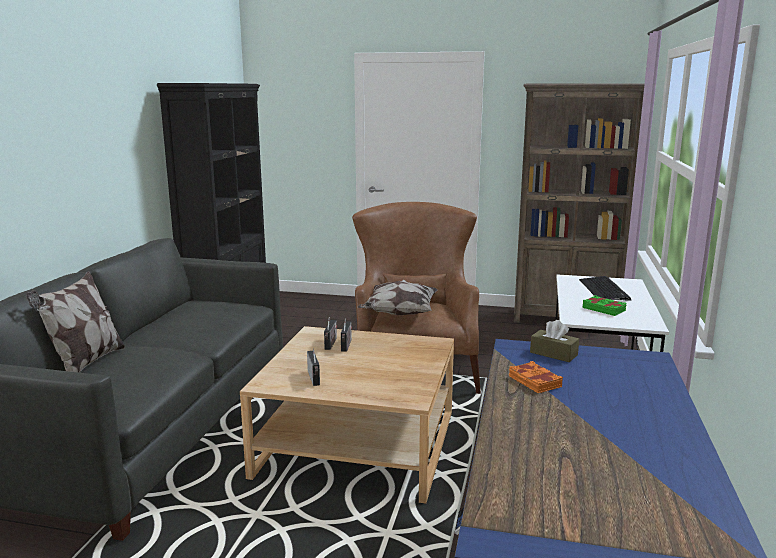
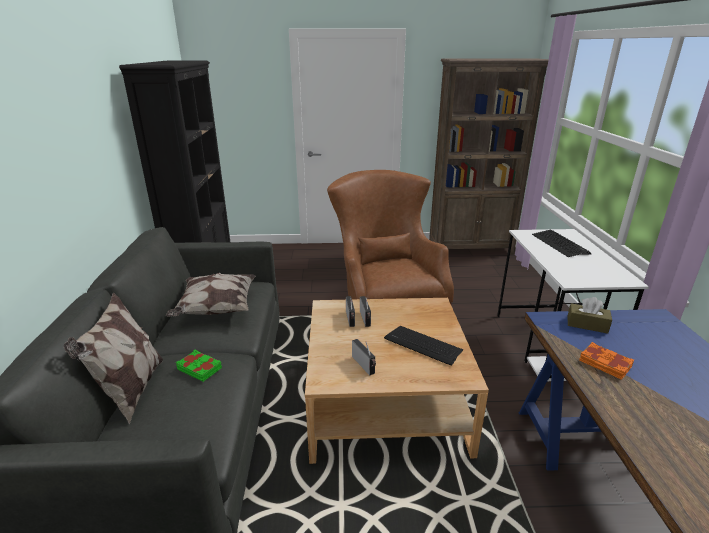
camera: 15 degrees left, 10 degrees up
(389, 371) = (423, 345): none -> keyboard
(399, 314) = (384, 275): pillow -> pillow (216, 309)
(604, 309) = (580, 266): green book -> green book (200, 368)

